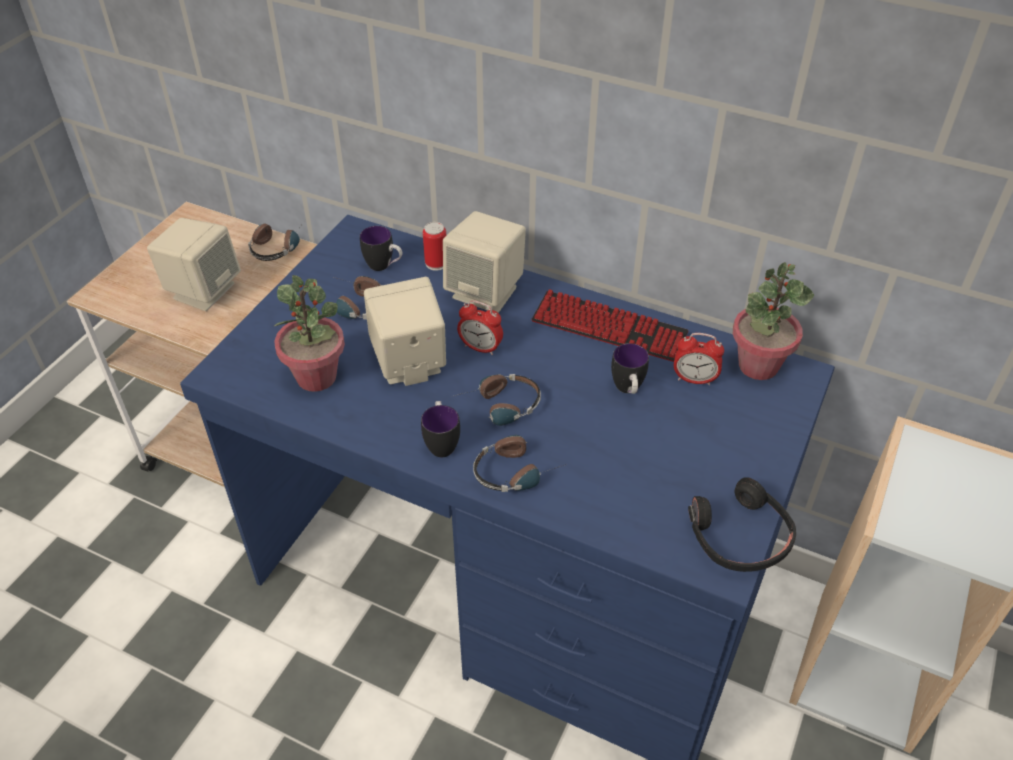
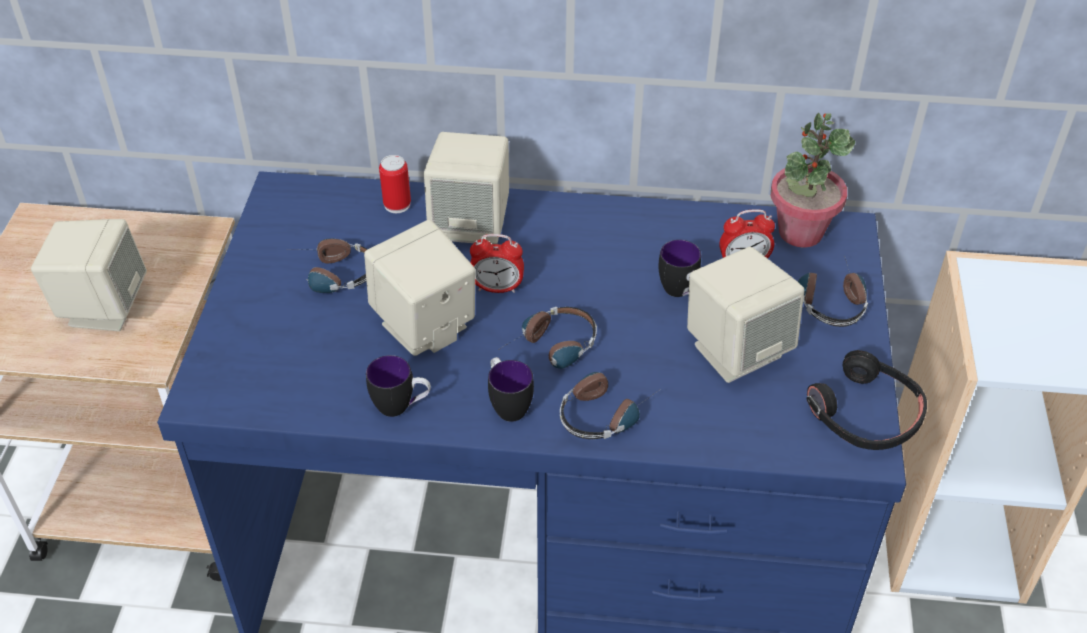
camera: 20 degrees left, 0 degrees up
(277, 245) = (170, 229): headphones -> headphones (829, 299)
(317, 377) = (324, 370): potted plant -> none
(384, 266) = (337, 222): mug -> mug (401, 407)
(608, 328) = (627, 231): keyboard -> none
(652, 450) = (737, 350): none -> beige speaker

